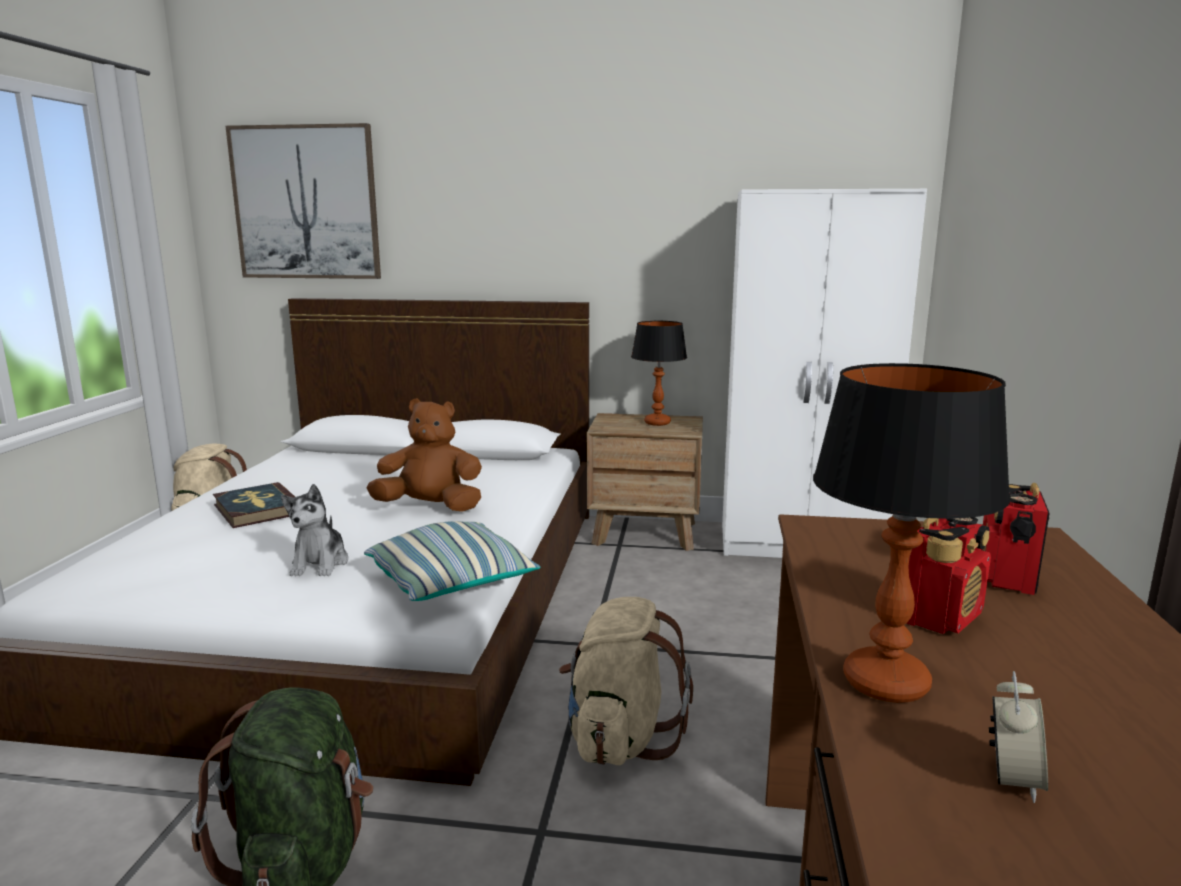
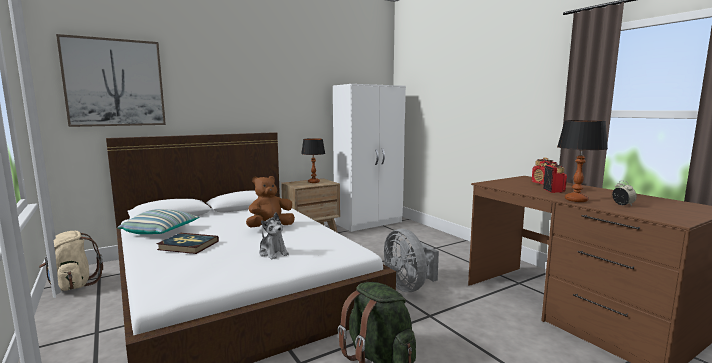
camera: 40 degrees left, 5 degrees down
(452, 583) = (340, 244): pillow -> pillow (161, 232)
(620, 738) = (409, 286): beige backpack -> grey fan

